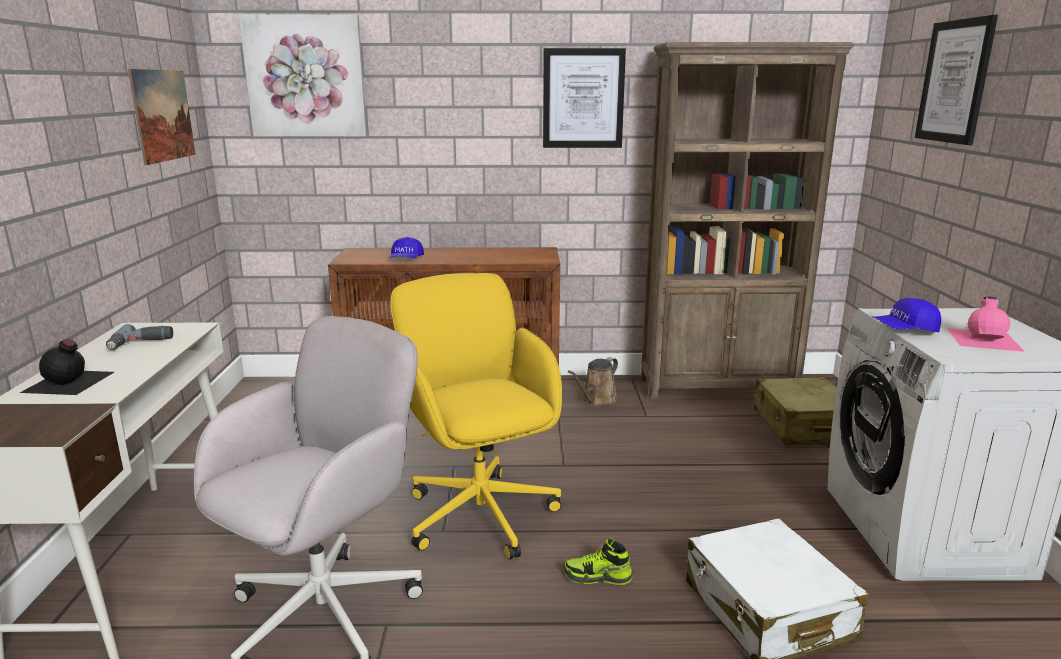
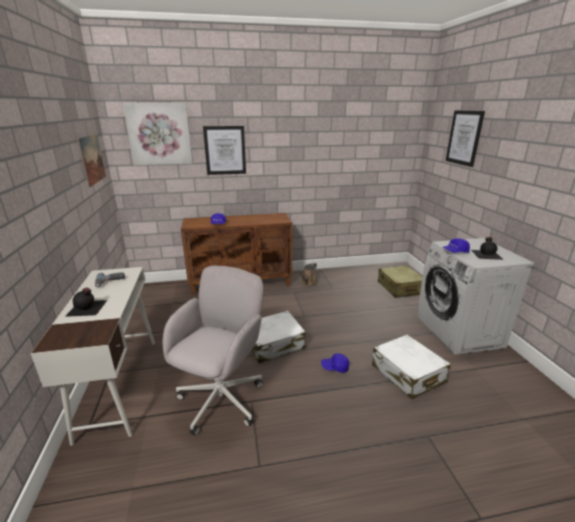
camera: 10 degrees left, 5 degrees up
(480, 514) = (274, 344): yellow office chair -> white suitcase
(583, 99) = (297, 142): picture -> picture (225, 150)
(597, 577) = (335, 367): shoe -> blue cap
(718, 388) = (360, 272): brown bookcase -> none
(985, 339) = (486, 254): pink bottle -> black bottle

